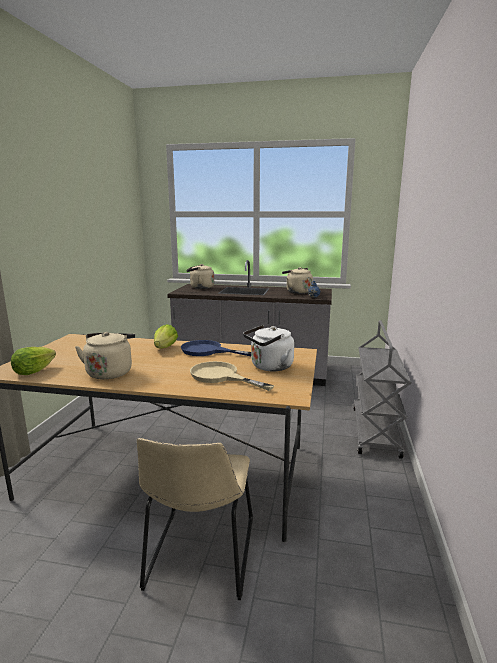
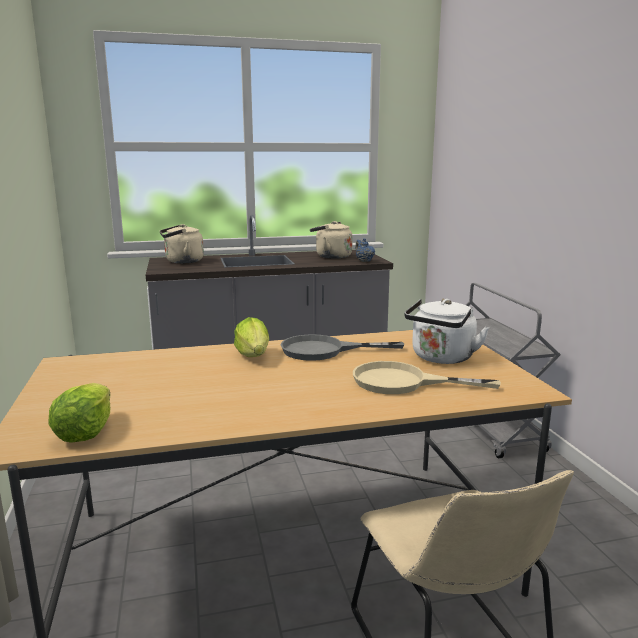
camera: 25 degrees left, 0 degrees up
(110, 372) = (229, 407): beige kettle -> none
(208, 351) = (324, 350): blue frying pan -> grey frying pan

